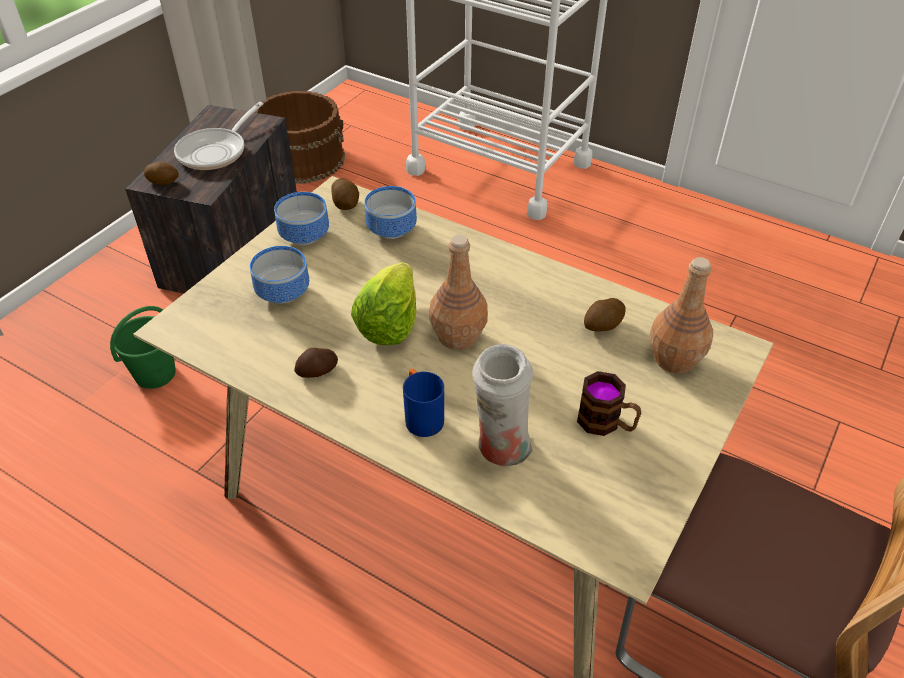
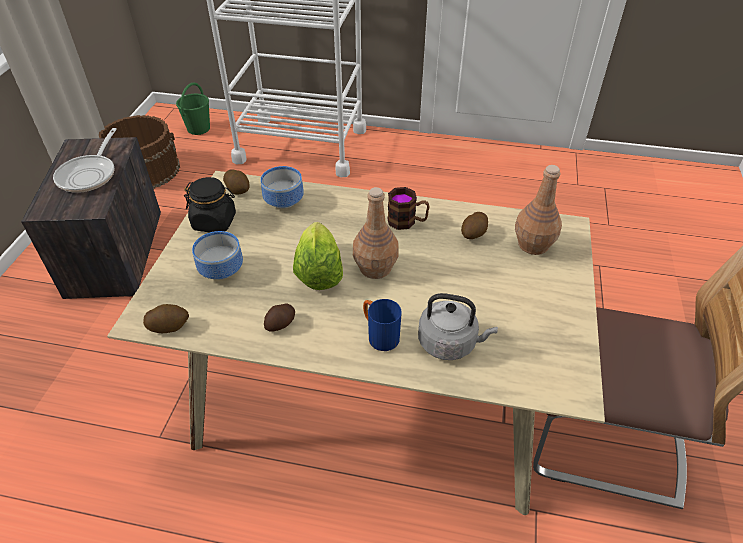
camera: 20 degrees left, 0 degrees up
(156, 373) = (90, 368): green bucket -> green bucket (199, 128)
(163, 181) = (54, 208): potato -> potato (169, 326)
(302, 236) = (214, 222): bowl -> black jar
(501, 450) = (450, 343): white vase -> grey kettle
(606, 423) = (512, 302): mug -> mug (407, 221)

